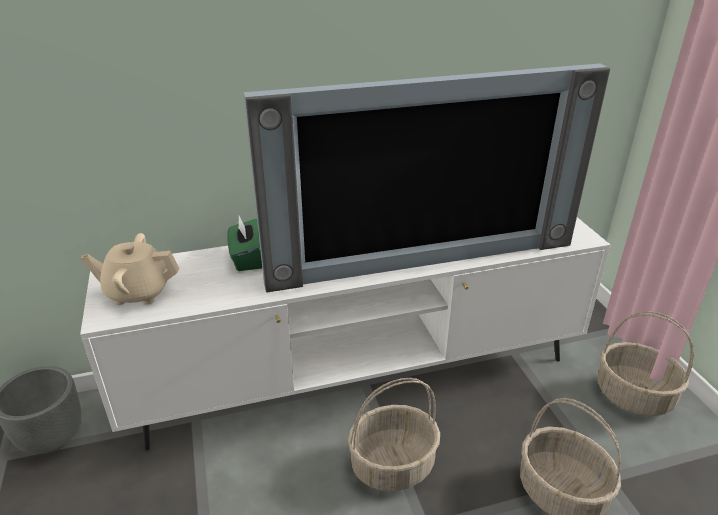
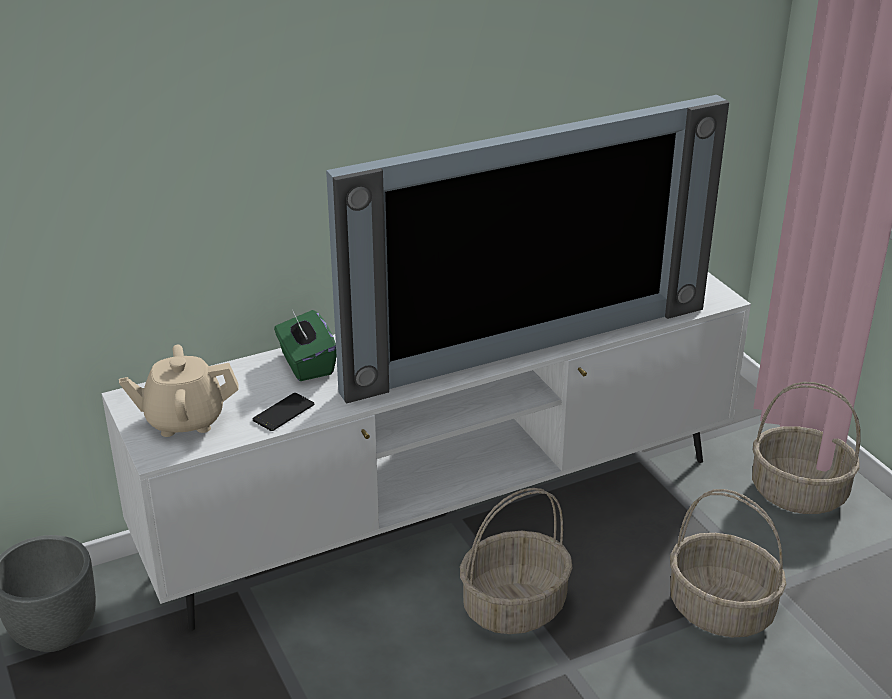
camera: 10 degrees left, 0 degrees up
(215, 295) = (283, 412): none -> phone

